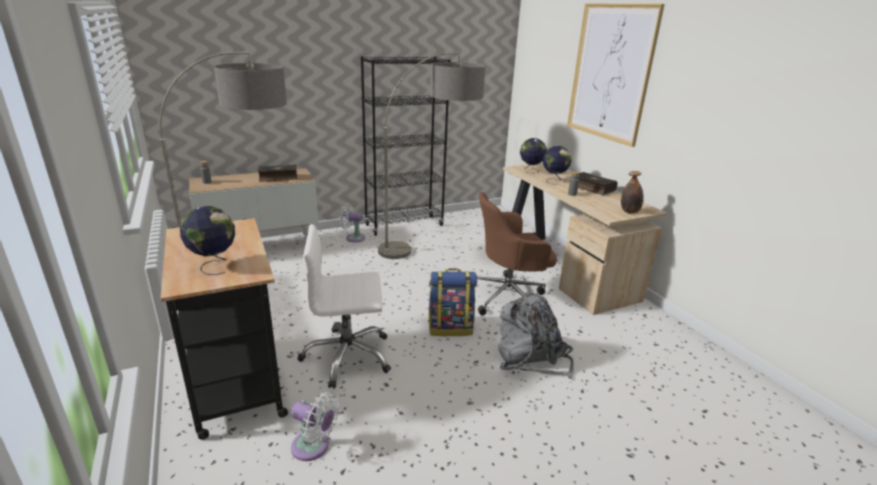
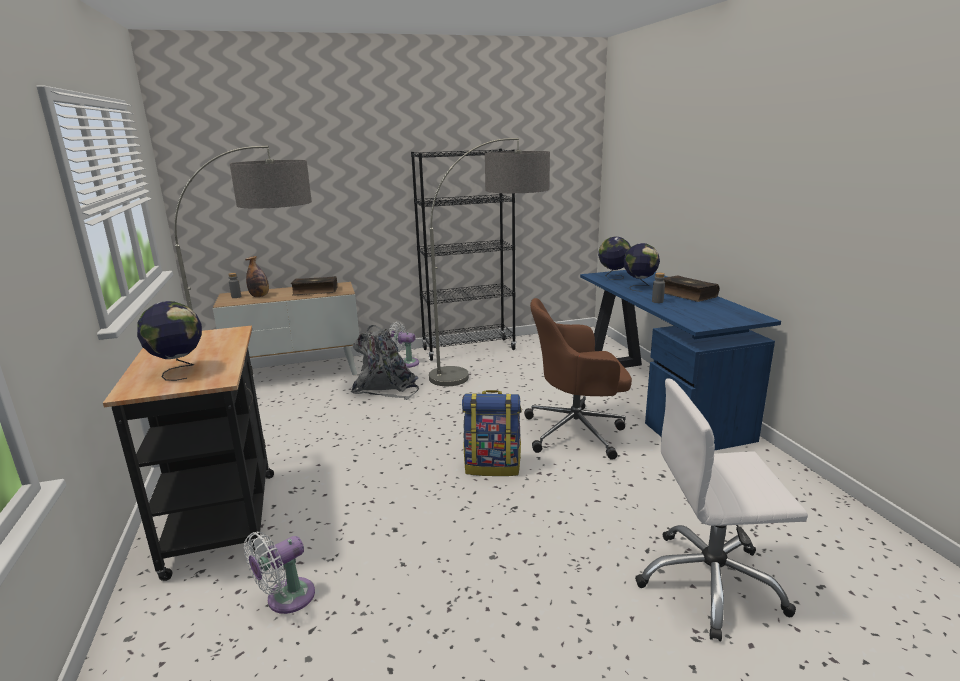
camera: 10 degrees right, 5 degrees down
(313, 447) = (286, 599): white fan -> white fan turned 105 degrees clockwise
(347, 356) = (358, 495): white office chair -> white office chair (710, 583)
(531, 358) = (588, 506): grey backpack -> grey backpack (386, 388)
(563, 268) = (657, 399): beige desk -> blue desk
(610, 73) = (705, 150): picture -> none
(629, 211) = (728, 320): bottle -> bottle (259, 296)

